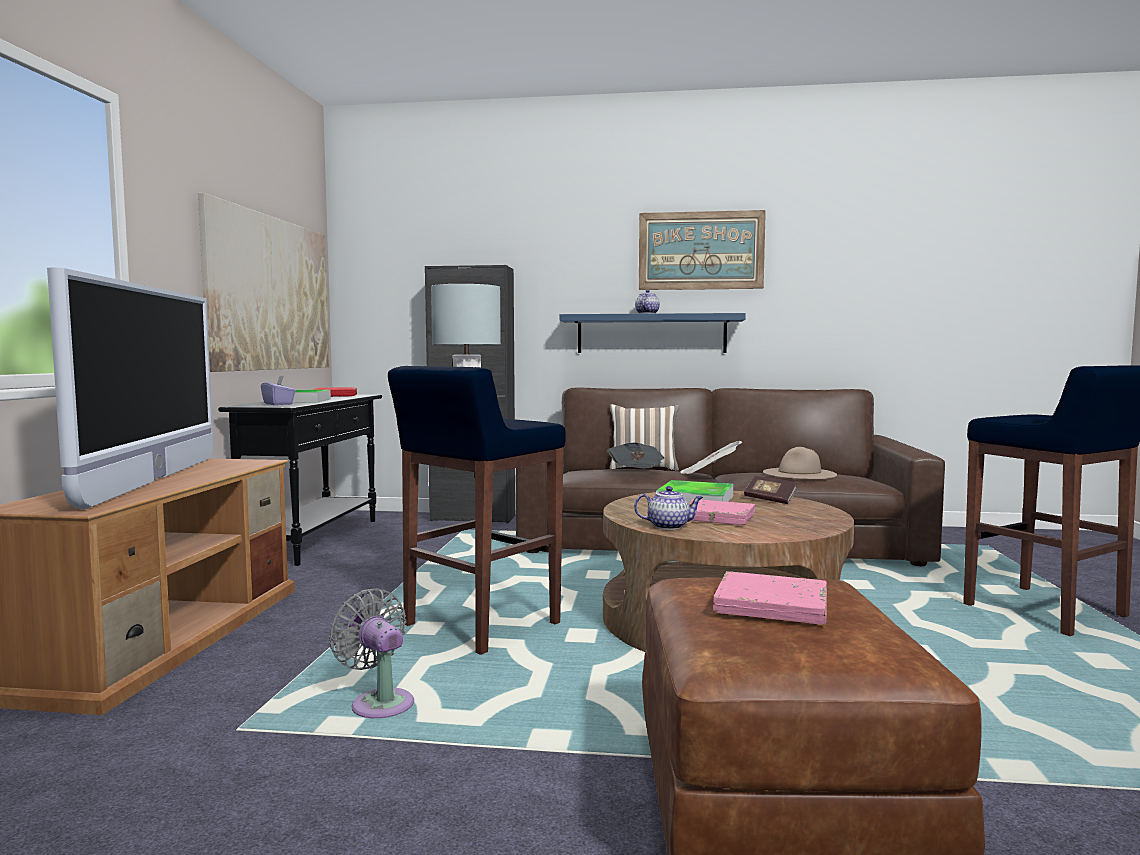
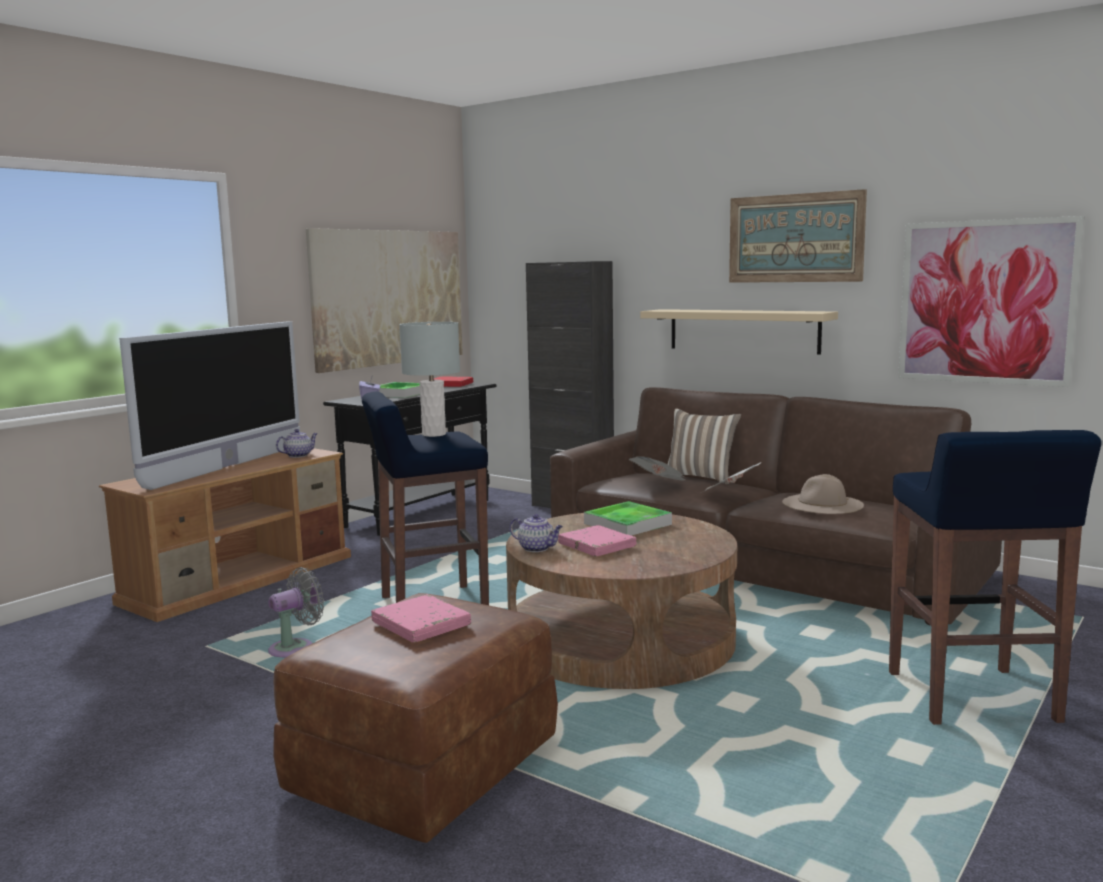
camera: 30 degrees right, 5 degrees up
(379, 703) = (296, 648): grey fan -> grey fan turned 60 degrees clockwise
(647, 314) = (729, 311): teapot -> teapot (298, 455)
(651, 334) = (743, 330): blue shelf -> beige shelf
(770, 500) = (695, 533): book -> none
(865, 305) = (985, 302): none -> picture

